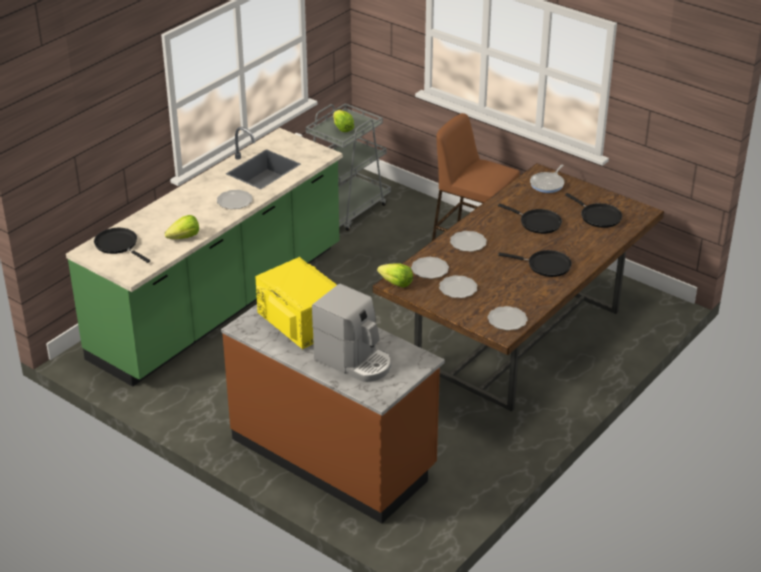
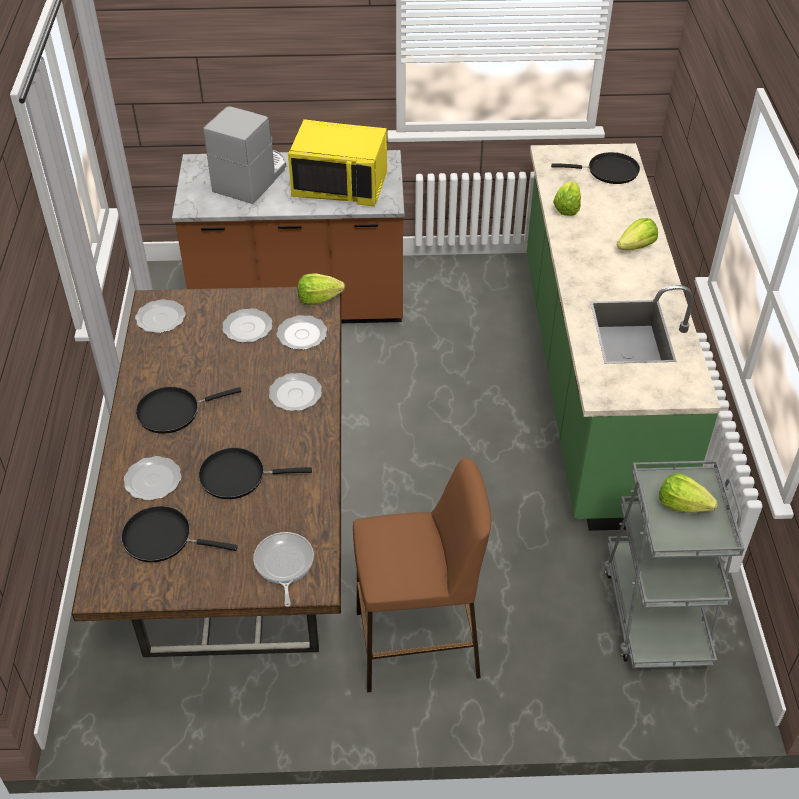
camera: 140 degrees right, 10 degrees up
(187, 200) = (636, 247): none -> lettuce
(235, 201) = (590, 272): plate -> plate (152, 480)
(354, 361) = (251, 178): coffee machine -> coffee machine turned 120 degrees clockwise

